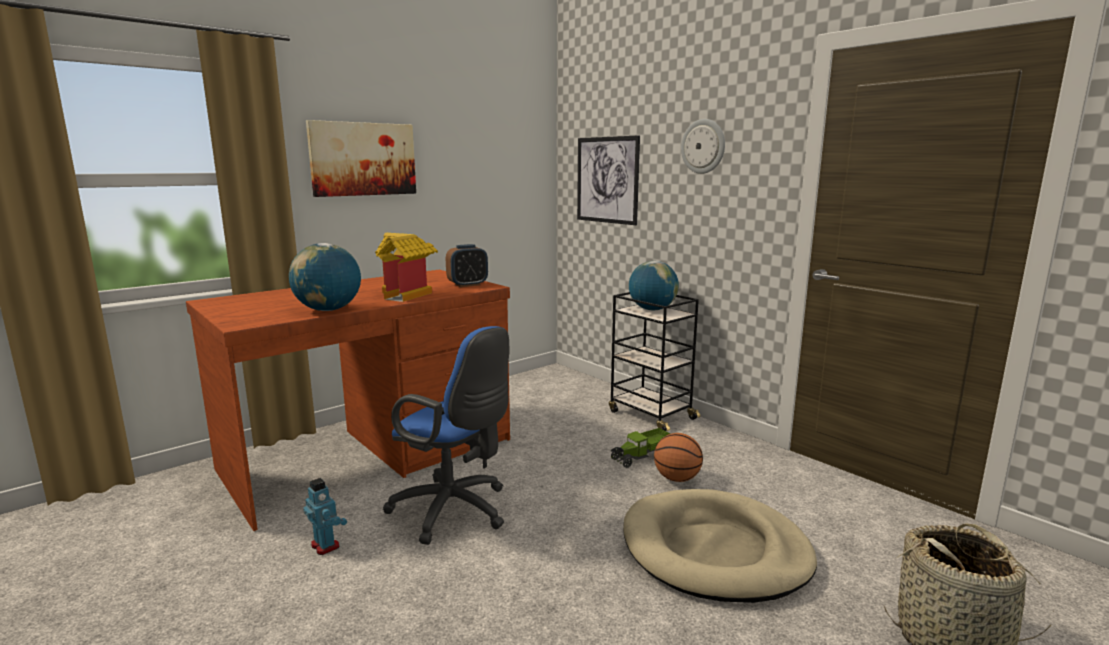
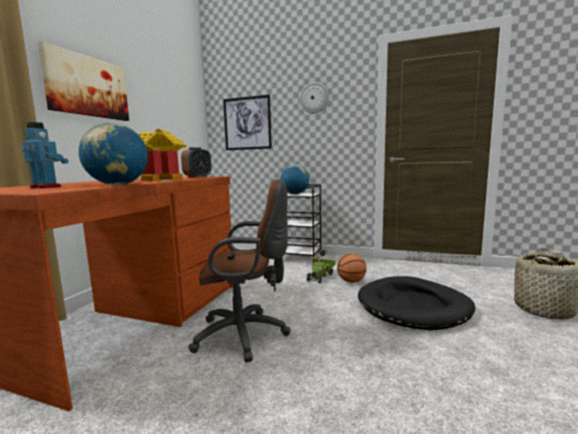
camera: 30 degrees left, 5 degrees down
(326, 545) = (163, 394): toy robot -> toy robot (46, 187)
(455, 511) = (246, 335): blue office chair -> brown office chair
(715, 550) = (414, 306): beige dog bed -> black dog bed

